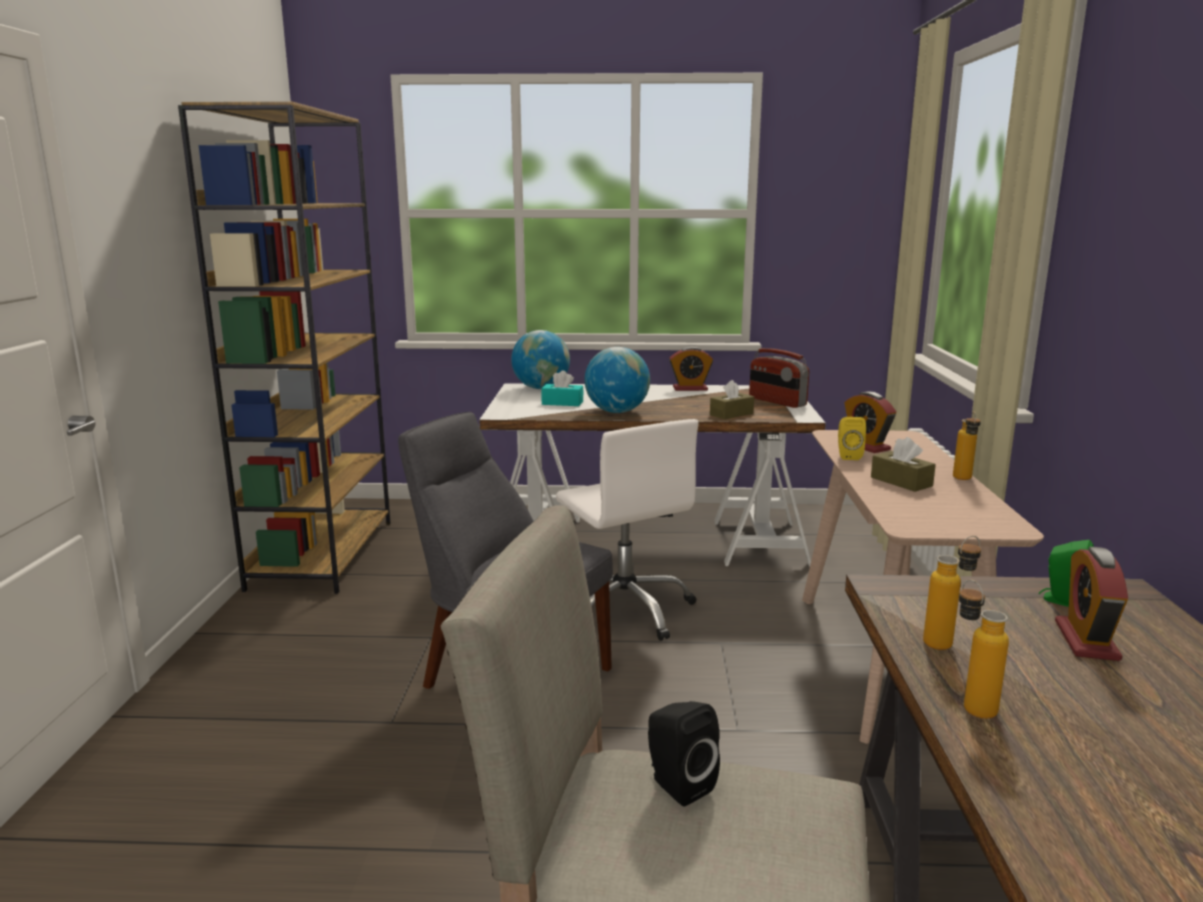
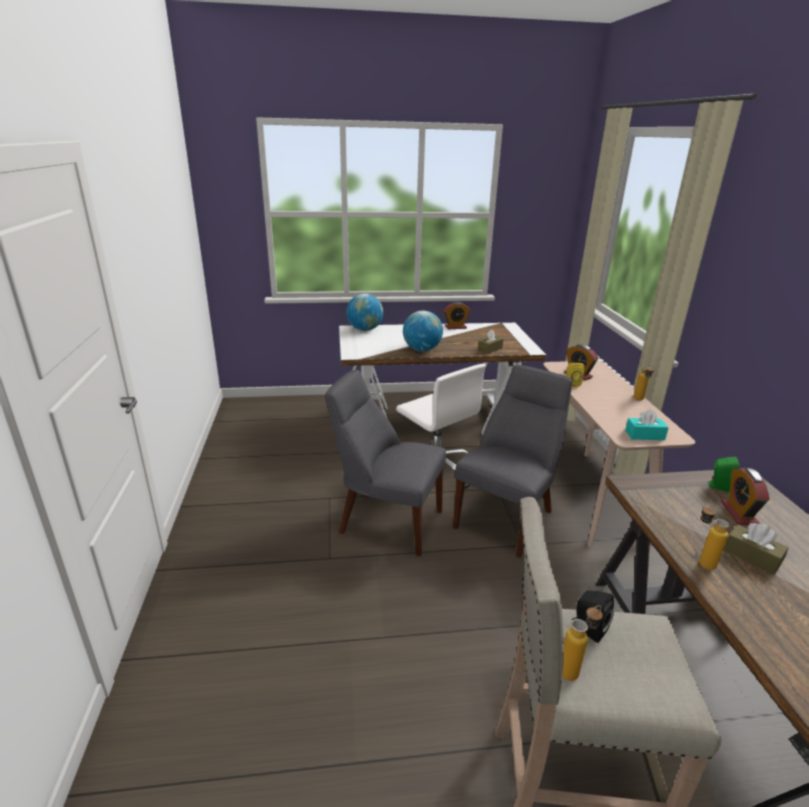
camera: 10 degrees left, 10 degrees up
(322, 553) = (236, 441): brown bookcase -> none
(562, 403) = (385, 343): turquoise tissue box -> turquoise tissue box (644, 435)
(723, 685) = (506, 517): none -> grey chair
(776, 401) = (511, 337): radio -> none
(901, 482) = (608, 403): brown tissue box -> brown tissue box (752, 556)
(946, 642) = (674, 520): bottle -> bottle (574, 669)

